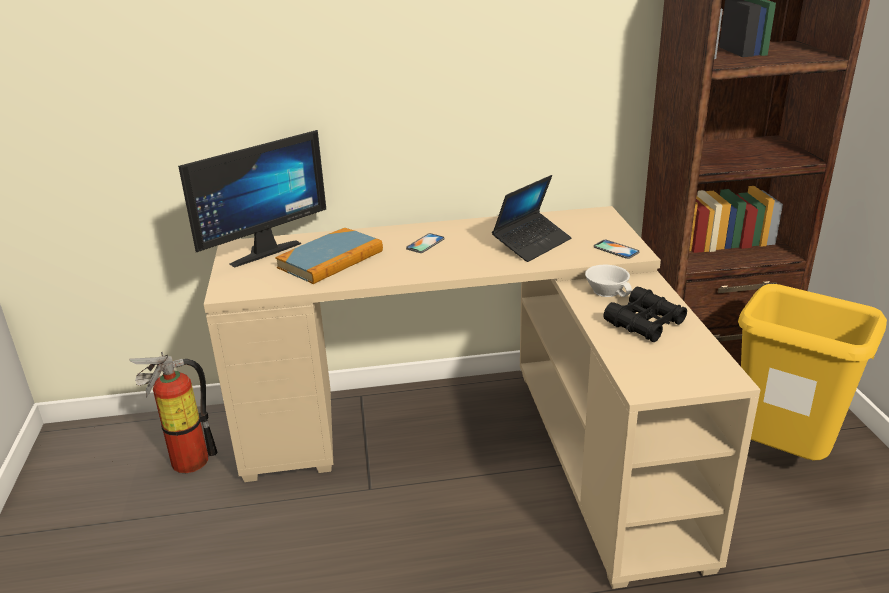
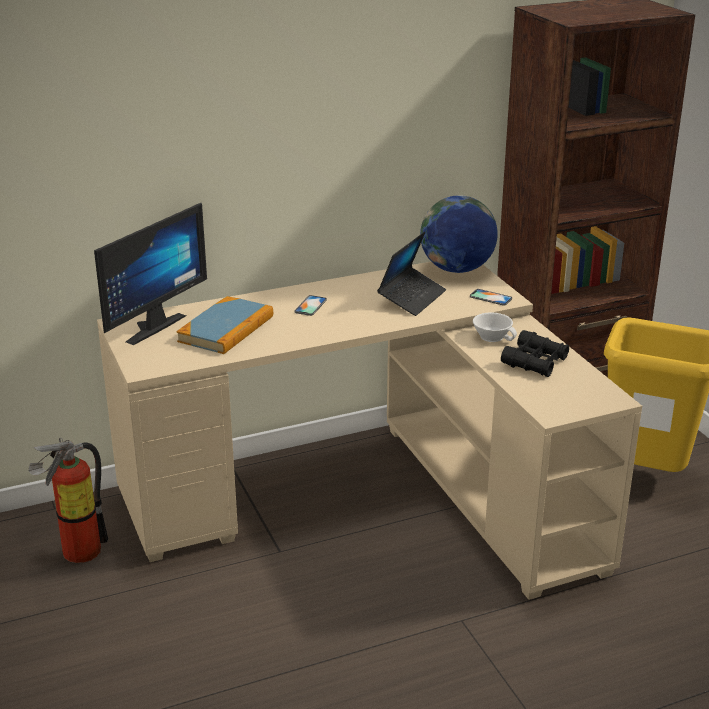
camera: 15 degrees left, 0 degrees up
(591, 219) = (457, 269): none -> globe

